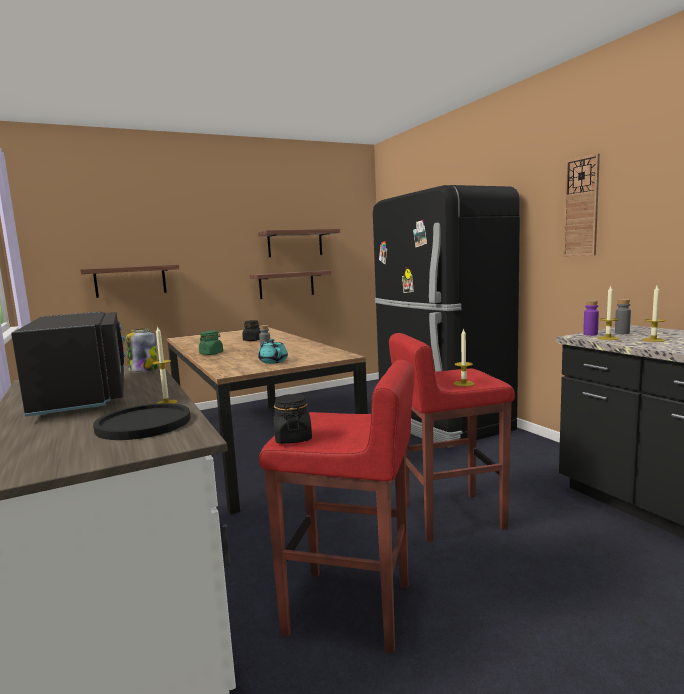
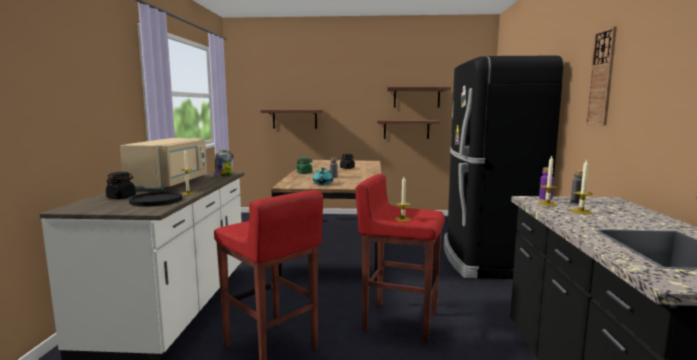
camera: 30 degrees right, 0 degrees up
(84, 395) = (171, 183): black microwave -> beige microwave
(293, 438) = (235, 227): black jar -> black jar (121, 197)

